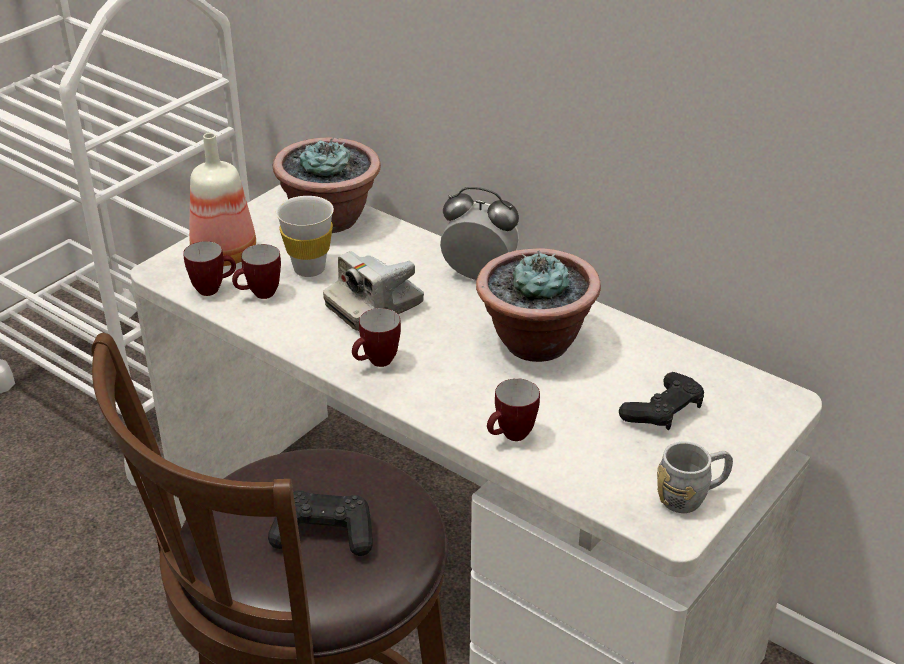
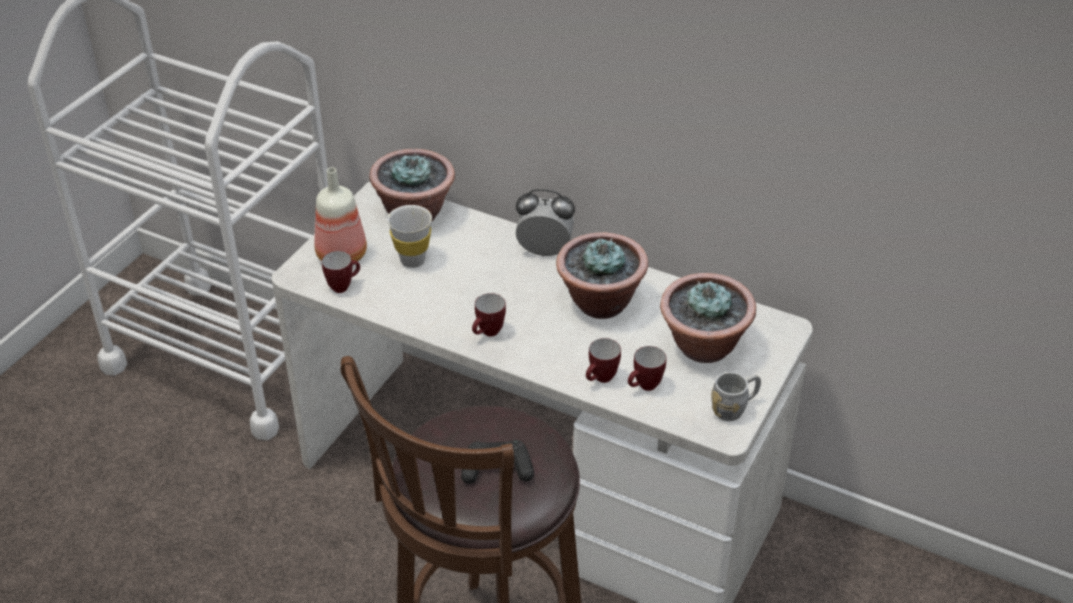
camera: 10 degrees left, 5 degrees up
(259, 295) = (381, 287): mug -> mug (644, 387)
(374, 305) = (472, 286): camera -> none
(663, 412) = (703, 347): black game controller -> potted plant

